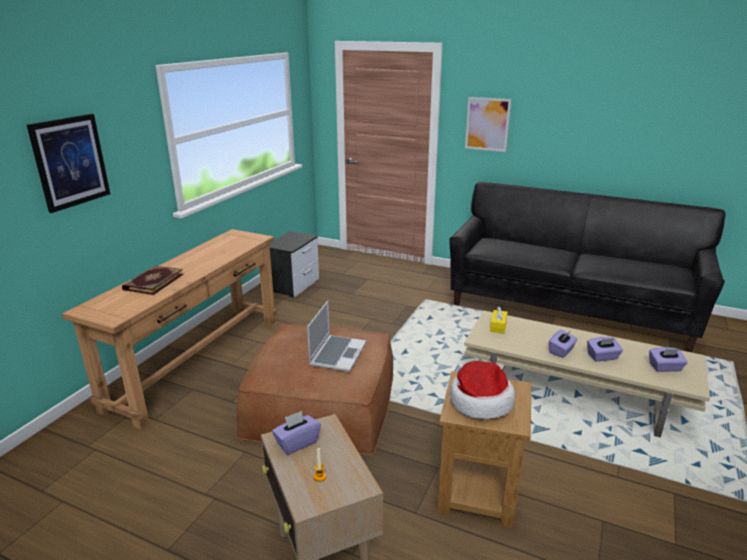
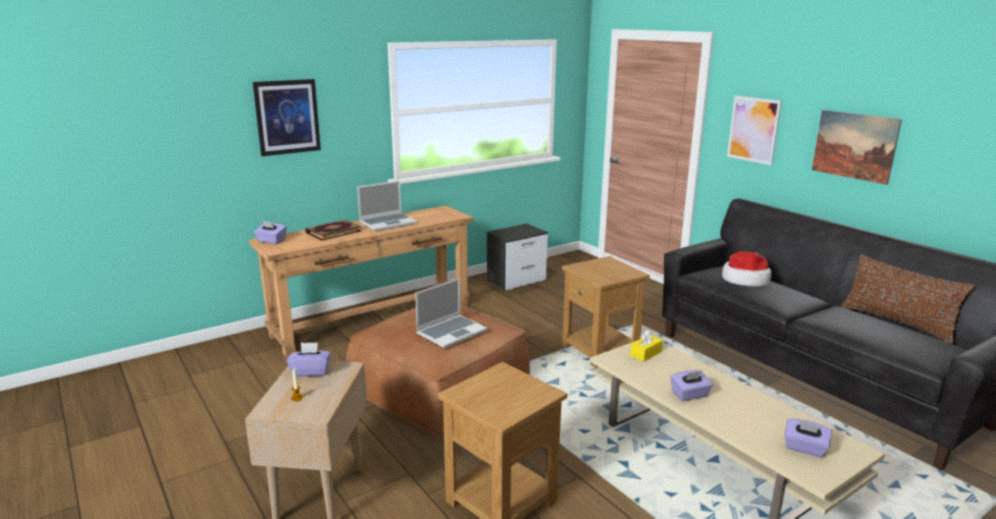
camera: 30 degrees right, 5 degrees down
(199, 259) = (388, 223): none -> laptop
(421, 331) = (600, 351): none -> brown side table
(479, 401) = (493, 391): hat -> hat (745, 280)
(575, 131) = (854, 146): none -> picture
(602, 357) = (734, 414): purple tissue box -> purple tissue box (271, 241)
(630, 258) = (897, 322): none -> brown pillow

